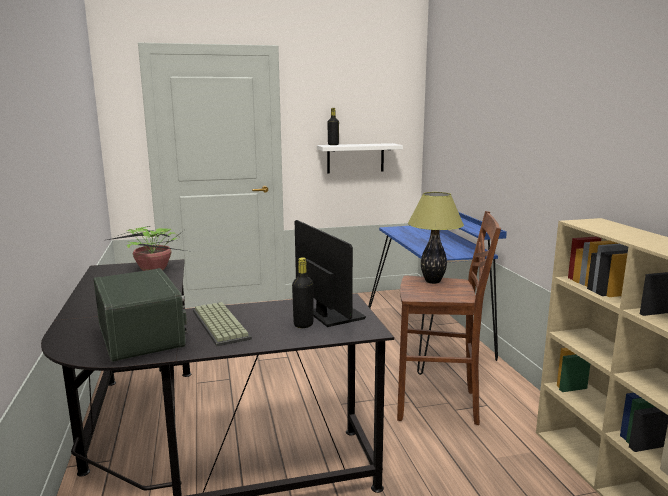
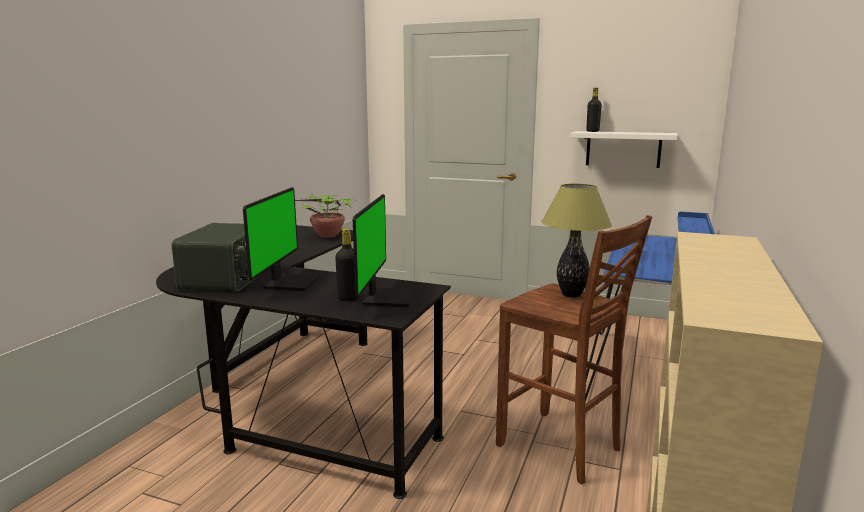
camera: 35 degrees right, 0 degrees up
(218, 324) = (289, 283): keyboard -> monitor

